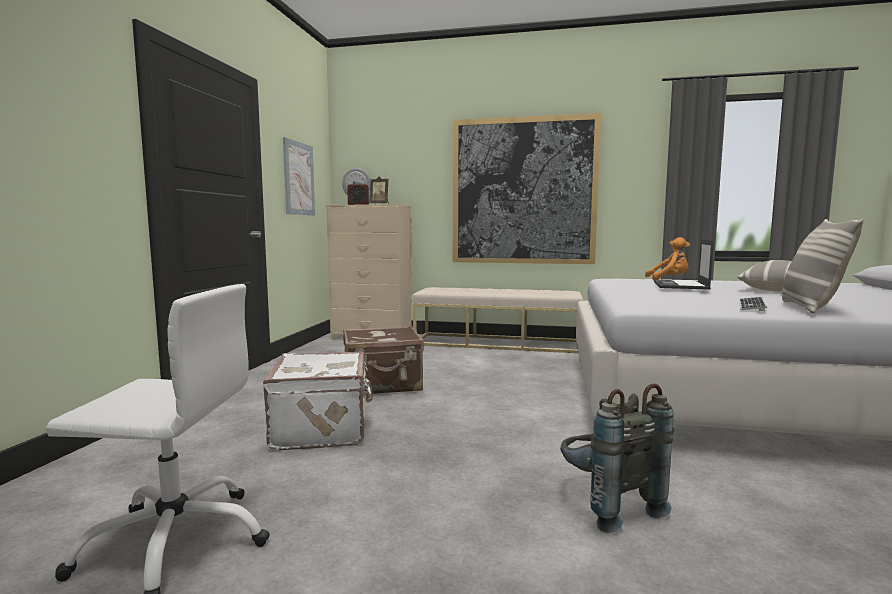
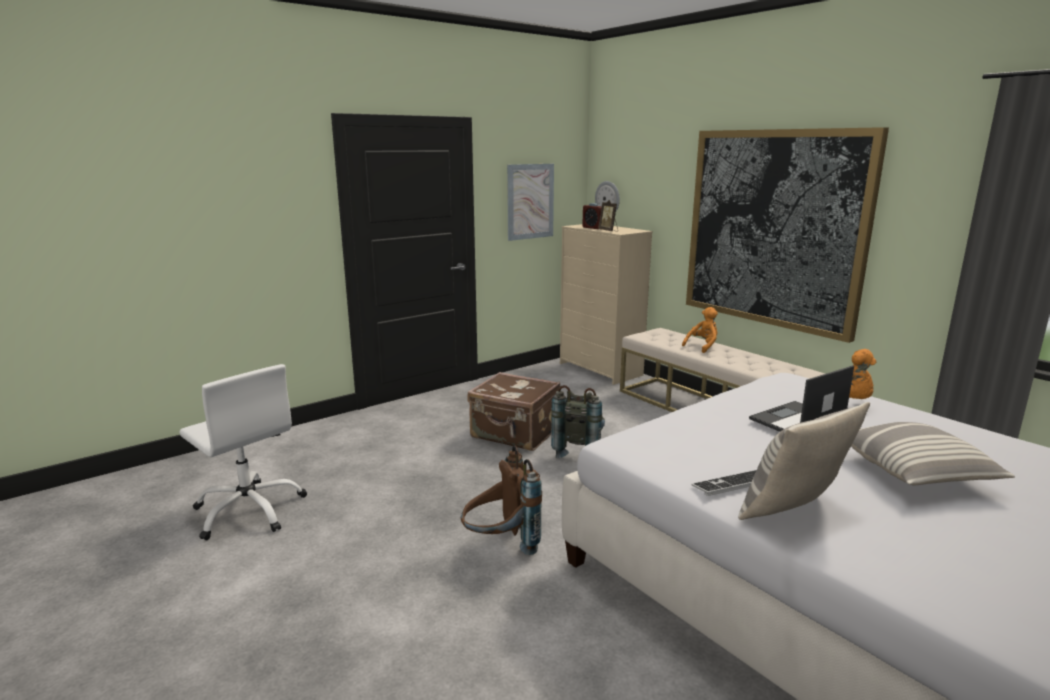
camera: 40 degrees right, 10 degrees up
(323, 428) = (413, 462): white suitcase -> none
(481, 290) = (702, 346): none -> orange plush toy
(529, 455) = (500, 546): none -> brown backpack
(606, 505) = (473, 609): grey backpack -> grey backpack (579, 451)

